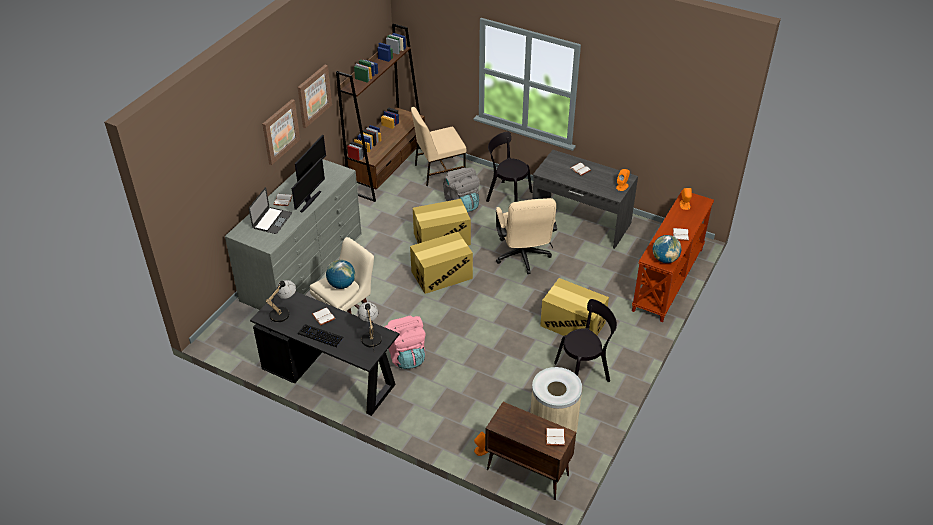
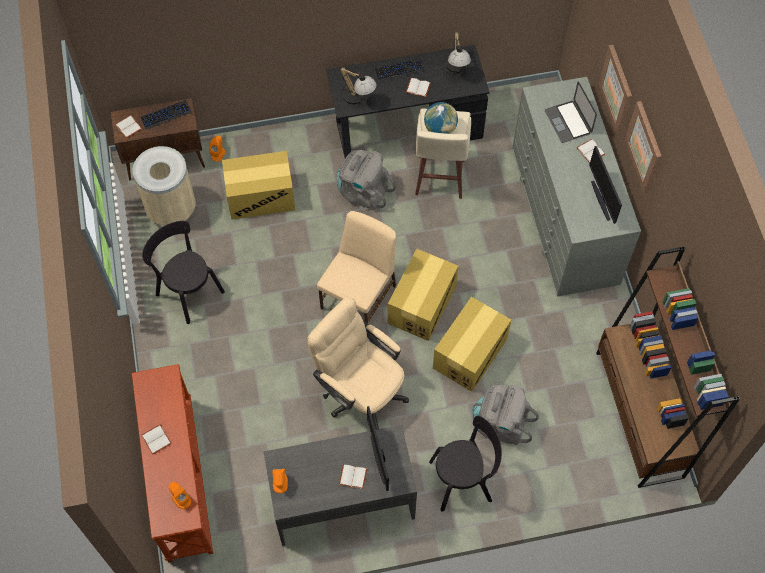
camera: 140 degrees right, 20 degrees up
(309, 201) = (564, 169): monitor -> monitor (379, 459)
(313, 95) = (672, 210): picture -> picture (617, 89)
(406, 356) = (363, 192): pink backpack -> grey backpack
(438, 171) = (582, 460): beige chair -> beige chair (359, 296)
(517, 427) = (165, 115): none -> keyboard
(573, 324) = (239, 338): cardboard box -> cardboard box (260, 196)
(584, 371) = (188, 291): black chair -> black chair turned 105 degrees clockwise
(665, 259) = (151, 386): globe -> none

